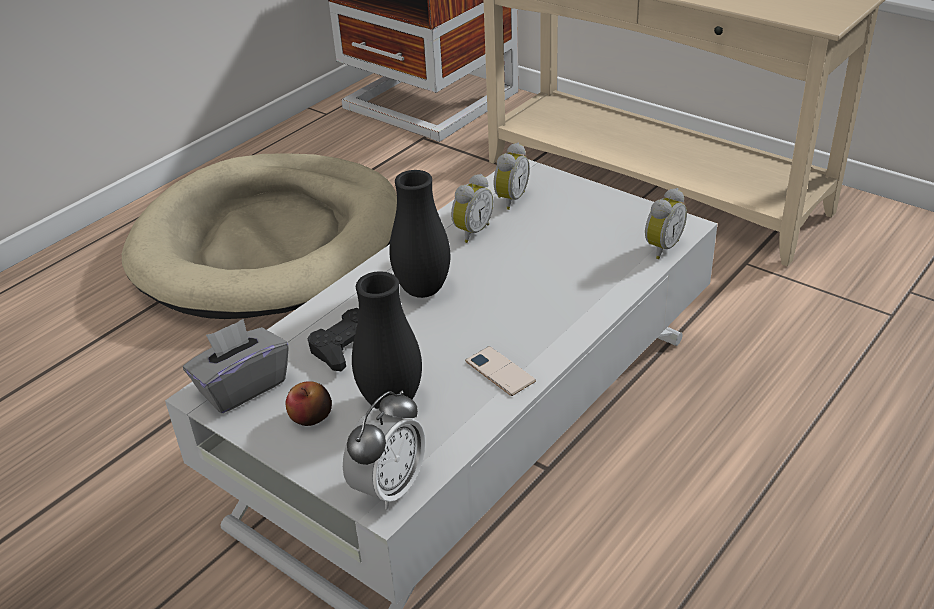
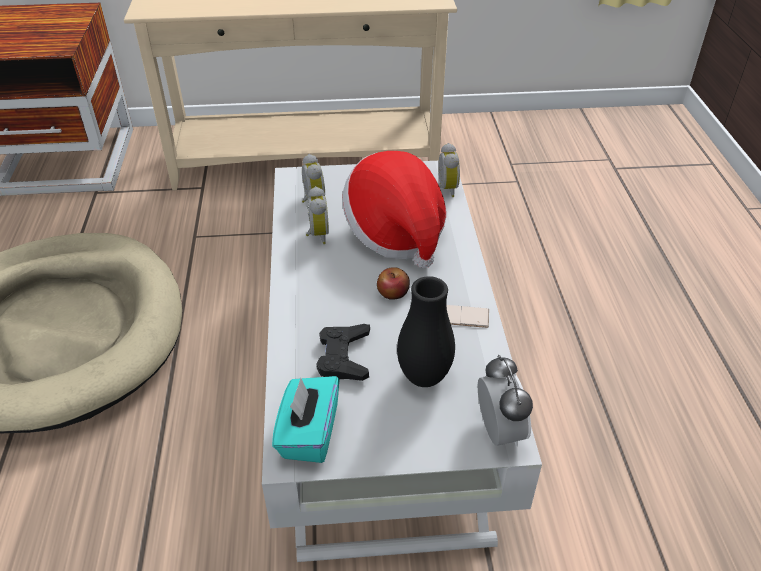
camera: 45 degrees left, 5 degrees up
(242, 386) = (308, 434): grey tissue box -> turquoise tissue box
(311, 417) = (387, 421): apple -> apple (393, 293)
(423, 290) = (340, 291): black vase -> none
(547, 265) = (396, 233): none -> hat

